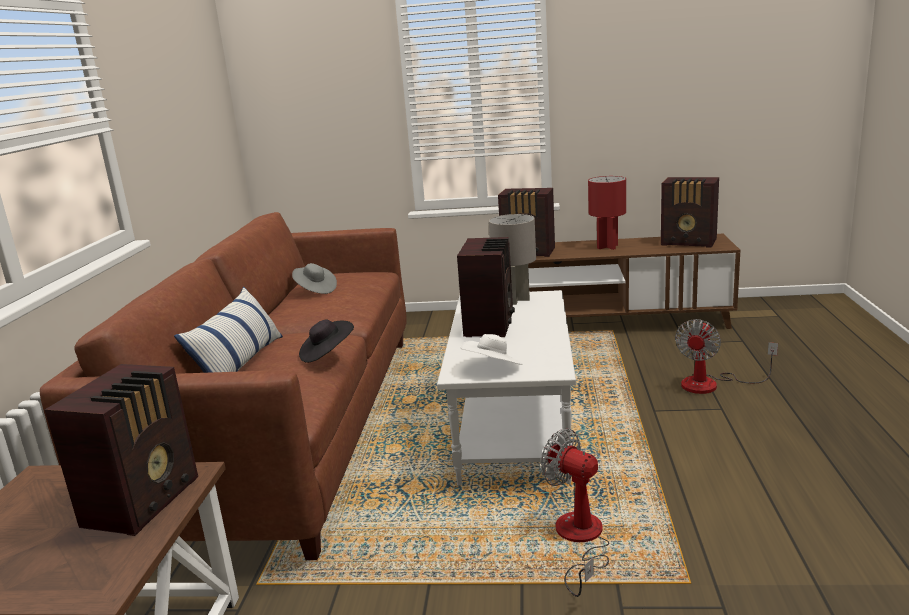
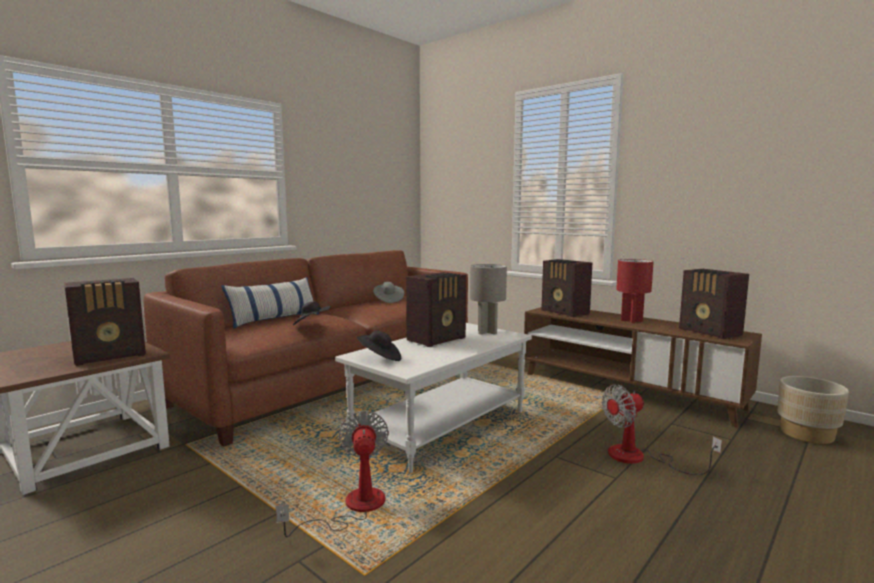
camera: 35 degrees right, 10 degrees down
(493, 368) = (380, 358): white hat -> black hat
(778, 317) = (807, 434): none -> beige planter

